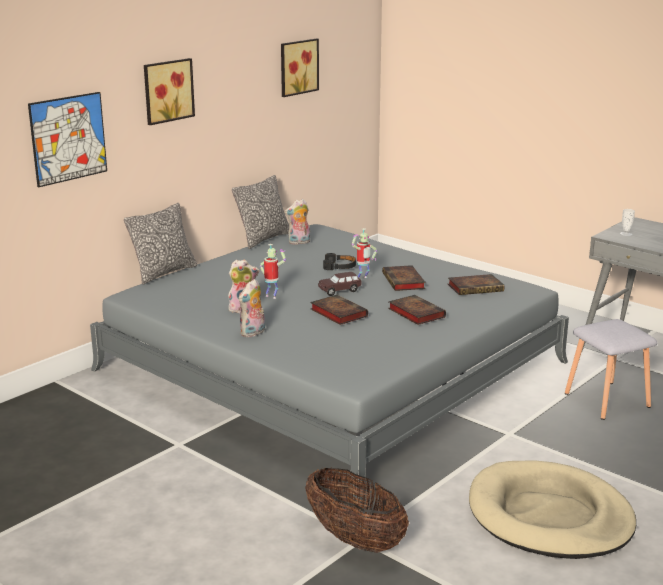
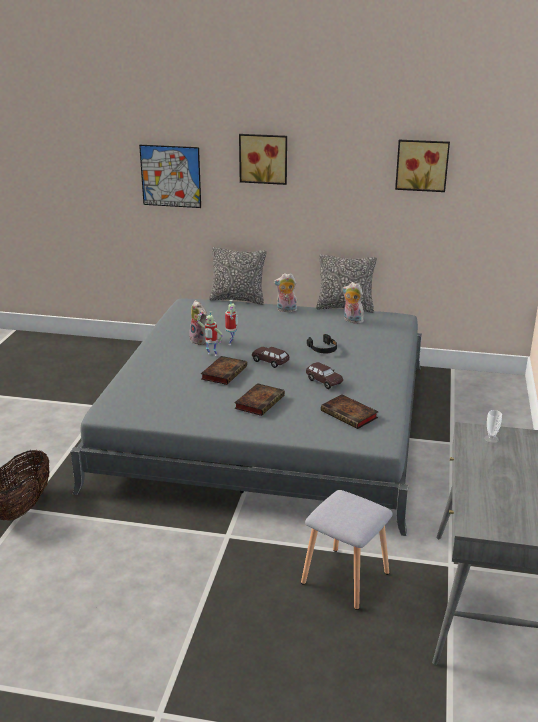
camera: 60 degrees right, 5 degrees up
(253, 333) = (161, 356): plush toy -> plush toy (286, 310)
(363, 279) = (308, 364): toy robot -> toy robot (211, 355)
(404, 282) = (324, 381): book -> brown toy car
(549, 516) = (103, 588): beige dog bed -> none

